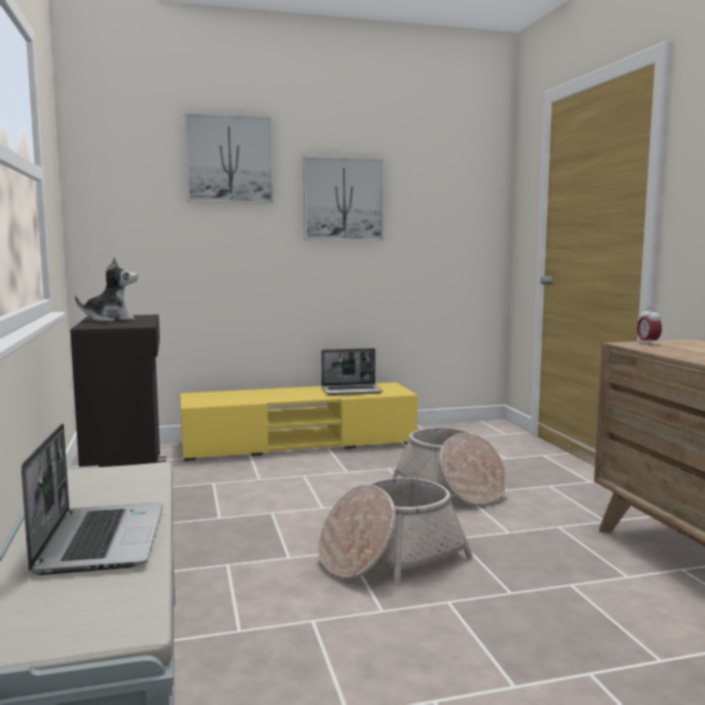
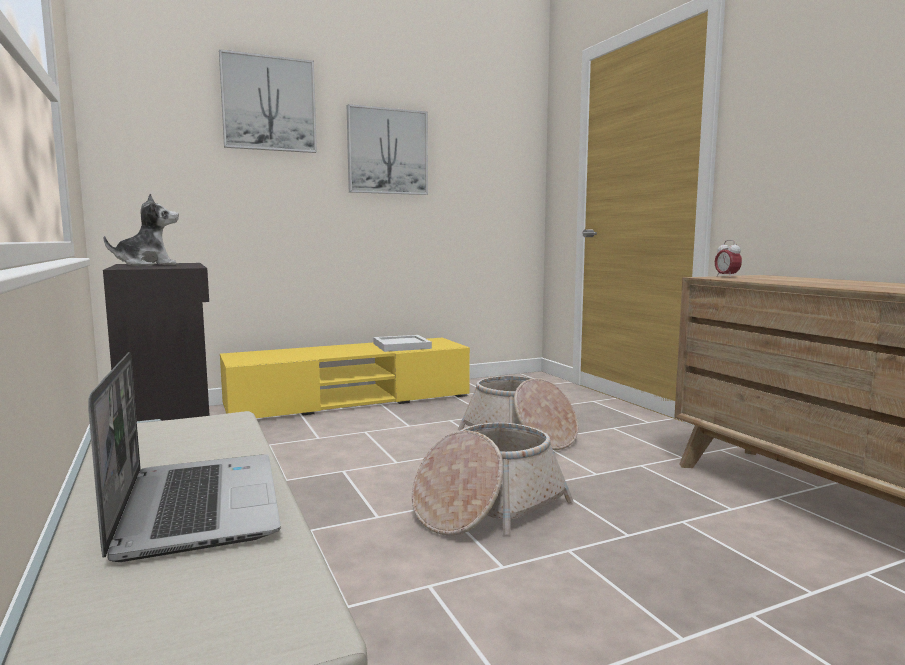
camera: 10 degrees left, 0 degrees up
(352, 391) = (402, 346): laptop -> white tray

